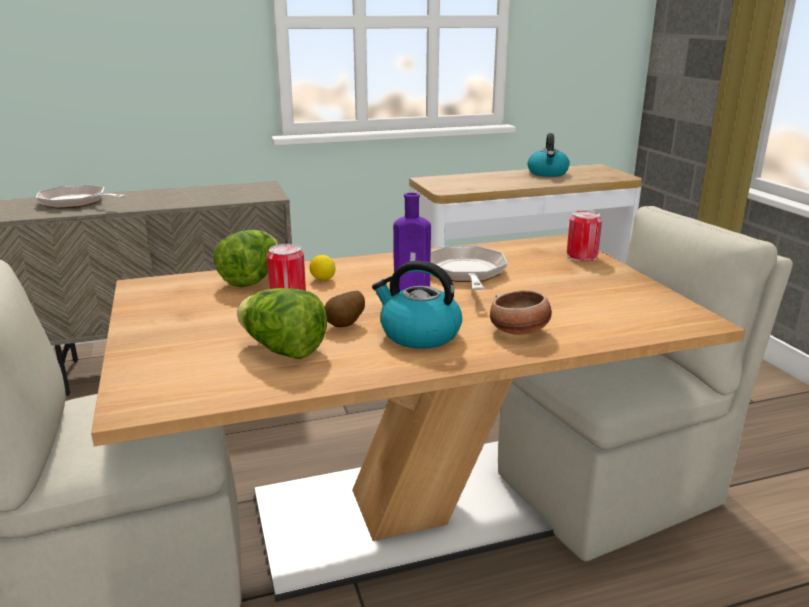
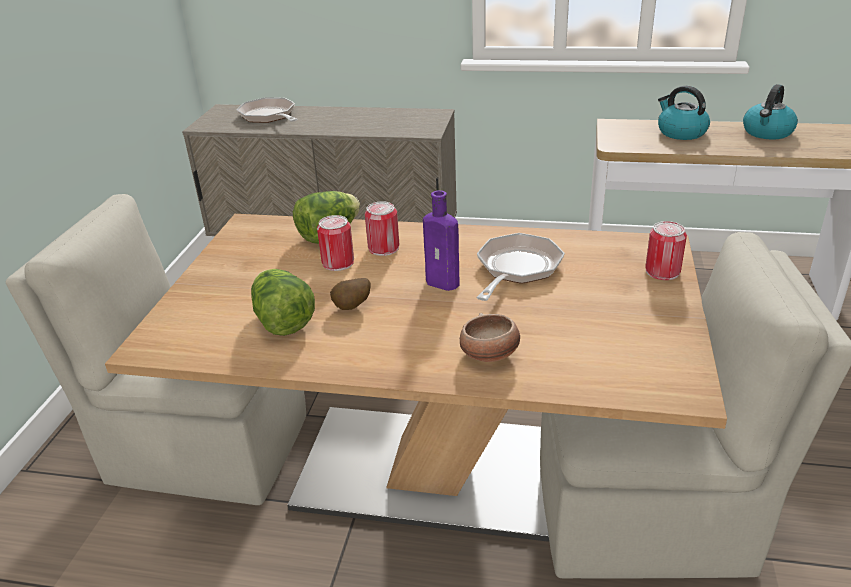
camera: 30 degrees right, 10 degrees up
(322, 279) = (383, 248): lemon -> can
(418, 334) = (399, 334): kettle -> kettle (680, 132)

